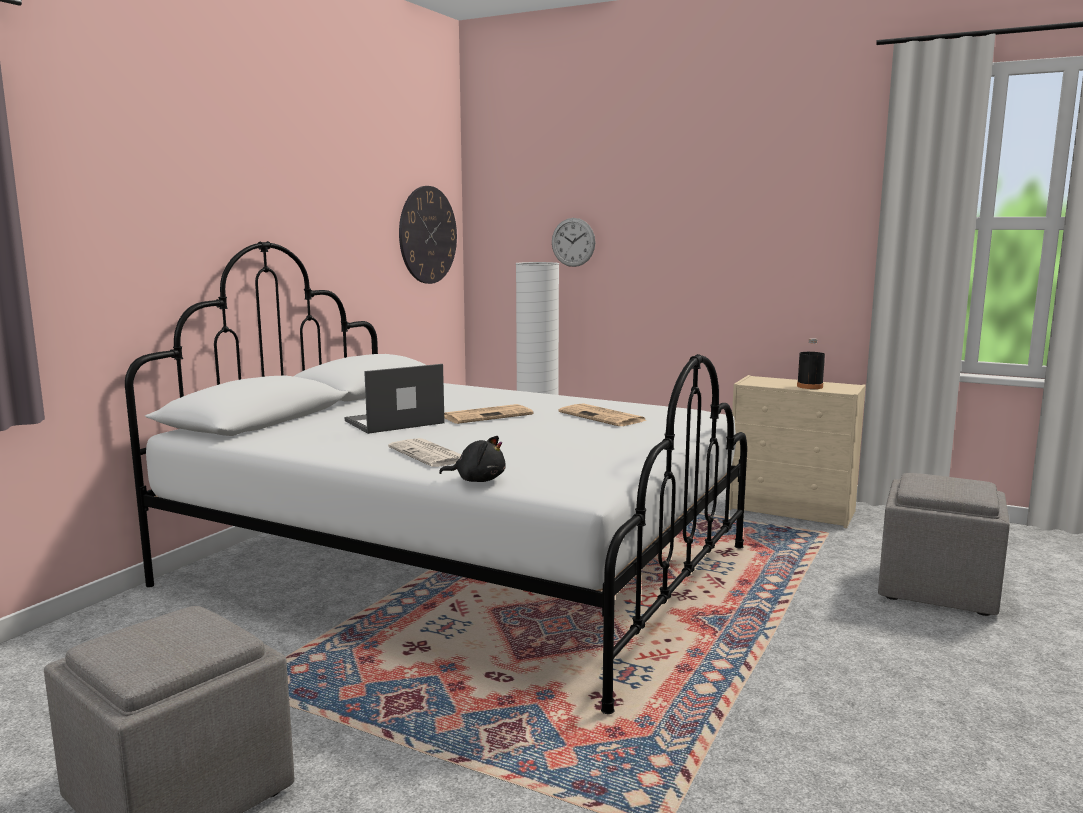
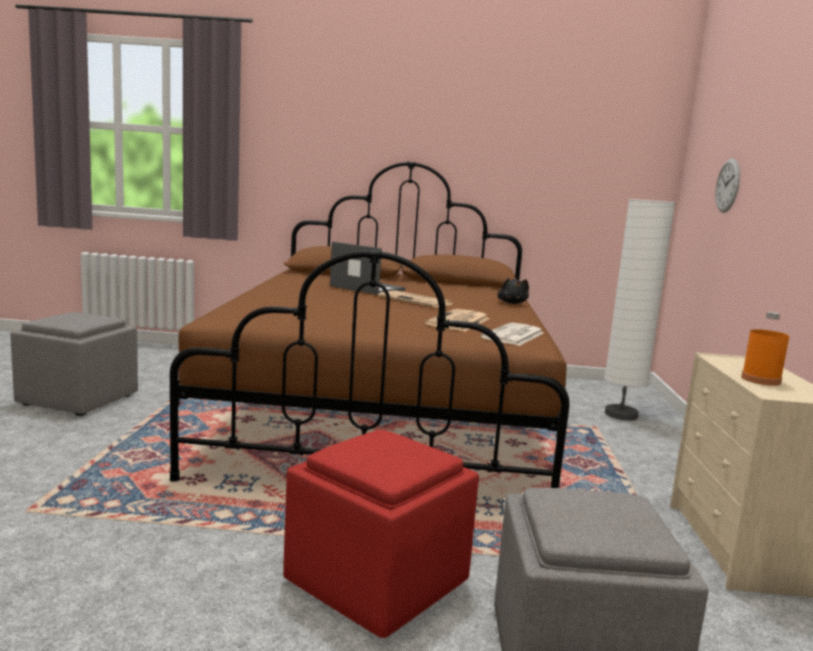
camera: 65 degrees right, 0 degrees up
(428, 235) = (619, 174): wall clock -> none
(430, 454) = (288, 296): newspaper -> newspaper (513, 336)
(460, 566) = (385, 414): white bed -> brown bed
(477, 480) = (234, 304): black plush toy -> black plush toy (512, 303)
(809, 386) = (760, 380): black bottle -> orange bottle
(843, 633) = (379, 583): none -> red ottoman

